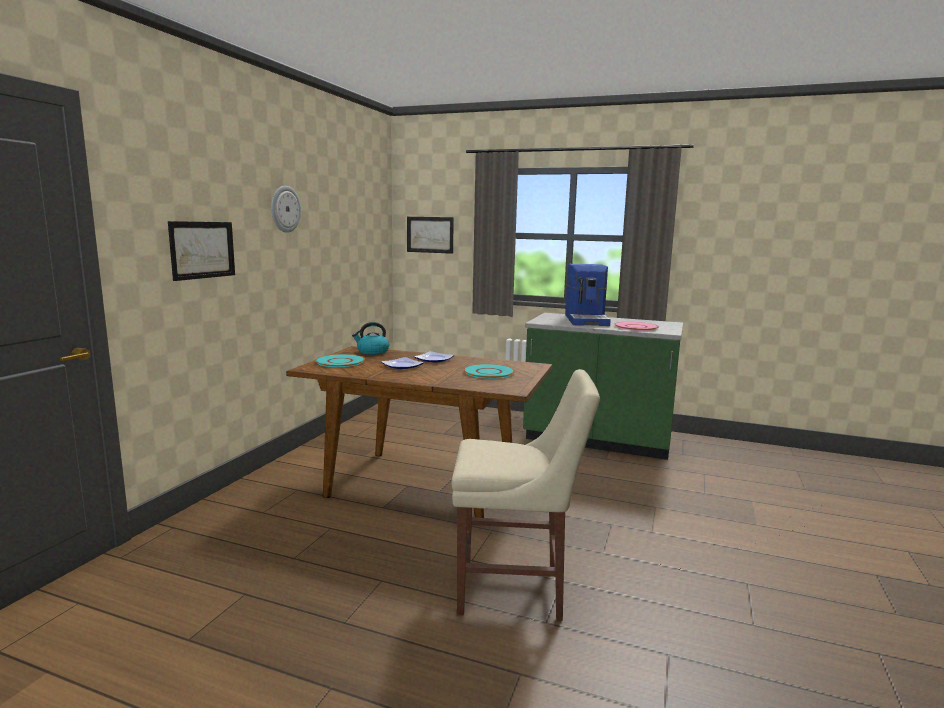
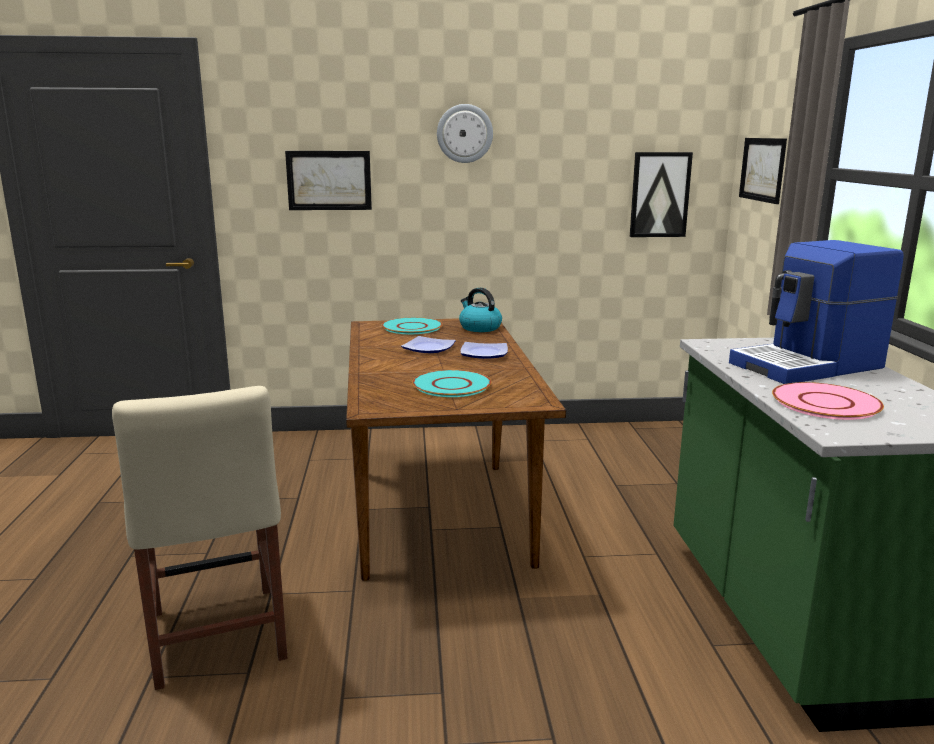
camera: 65 degrees right, 5 degrees up
(370, 252) = (659, 194): none -> picture

